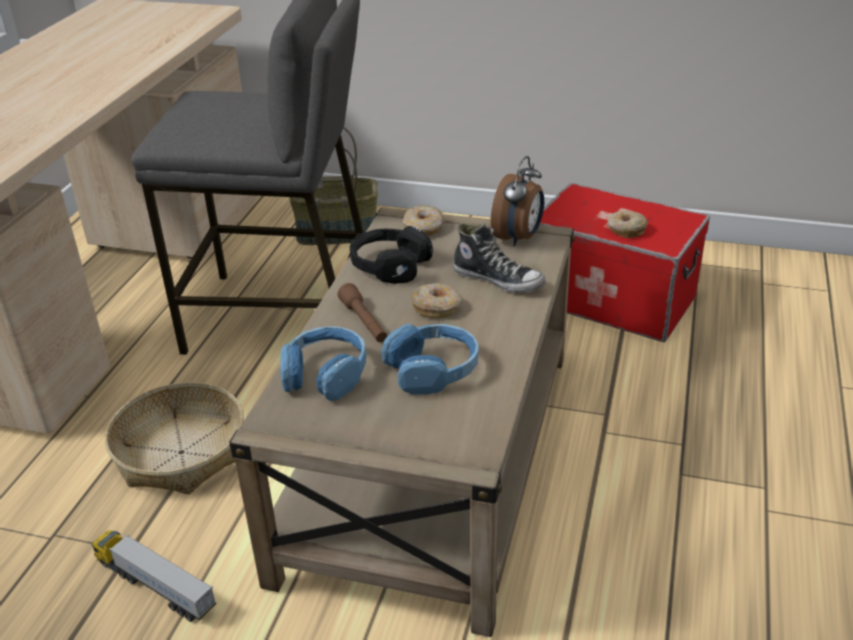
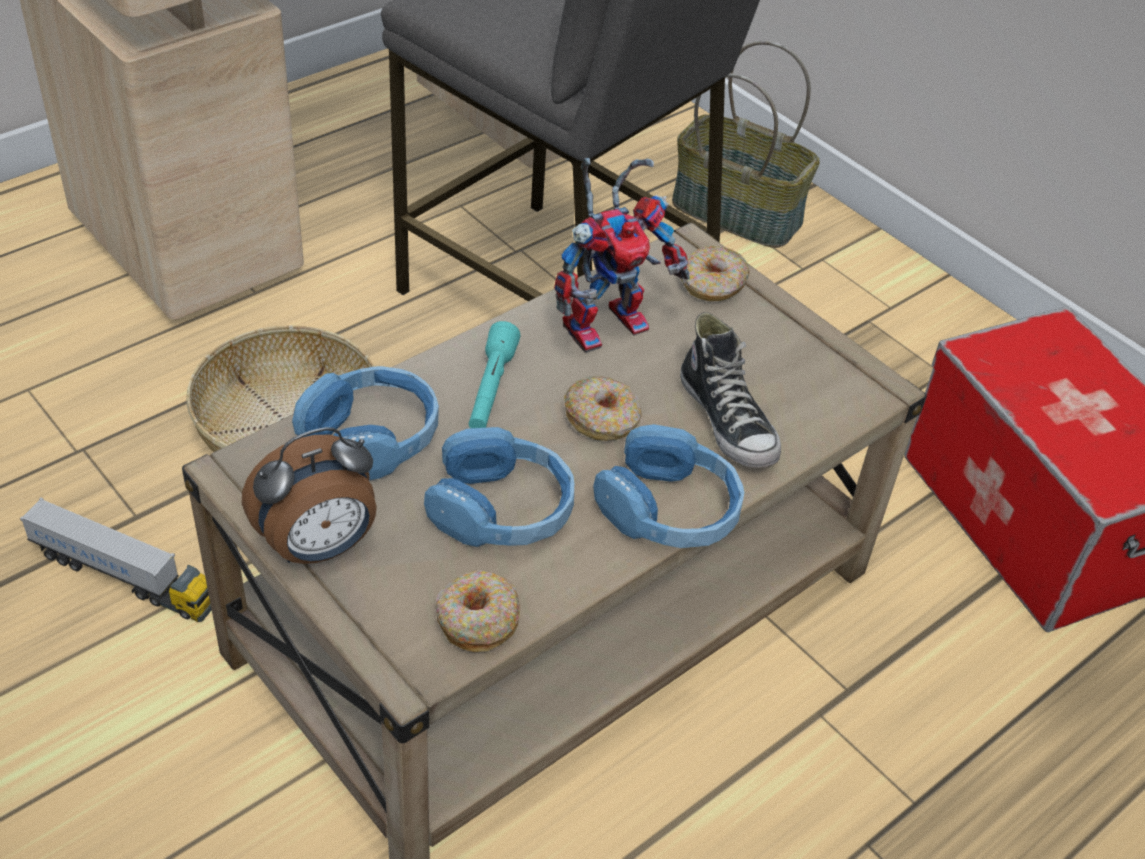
camera: 30 degrees right, 10 degrees up
(155, 586) = (124, 577): toy truck -> toy truck turned 135 degrees clockwise
(364, 322) = (491, 389): brown flashlight -> turquoise flashlight
(389, 266) = (608, 321): black headphones -> toy robot
(514, 328) = (669, 510): none -> blue headphones
(518, 238) = (827, 369): alarm clock -> alarm clock (319, 547)
(626, 230) = (1070, 431): donut -> donut (477, 620)

